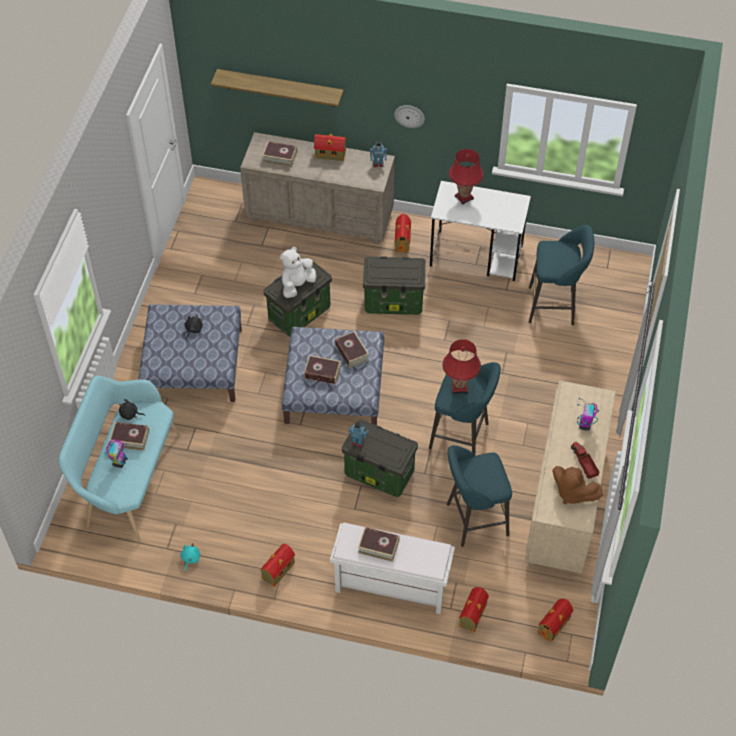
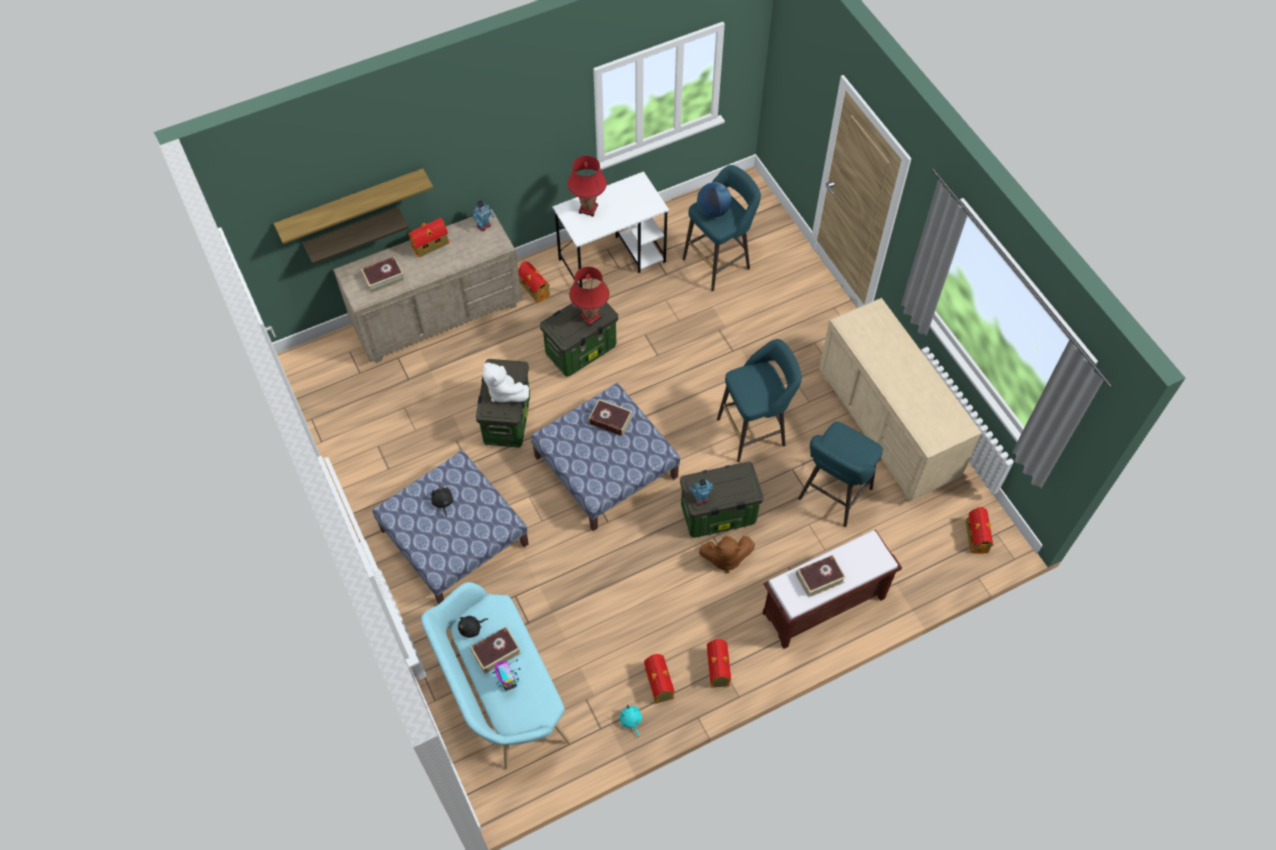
camera: 40 degrees left, 5 degrees up
(276, 112) = (353, 233): none -> shelf
(297, 285) = (504, 392): white plush toy -> white plush toy turned 45 degrees counterclockwise
(322, 372) = (603, 458): book -> none
(390, 586) = (822, 606): white bench -> brown bench
(409, 115) = (499, 157): wall clock -> none
(459, 387) = (752, 384): red table lamp -> red table lamp (590, 317)
(472, 616) = (910, 580): toy house -> toy house (659, 684)
(553, 253) = (713, 211): none -> globe
(572, 493) = (934, 410): brown plush toy -> brown plush toy (725, 558)
(584, 425) = (887, 345): toy robot -> none
(584, 463) = (918, 378): toy truck -> none

